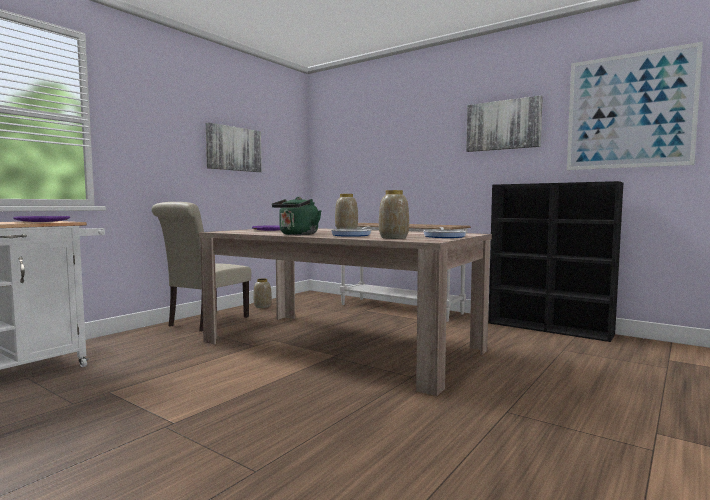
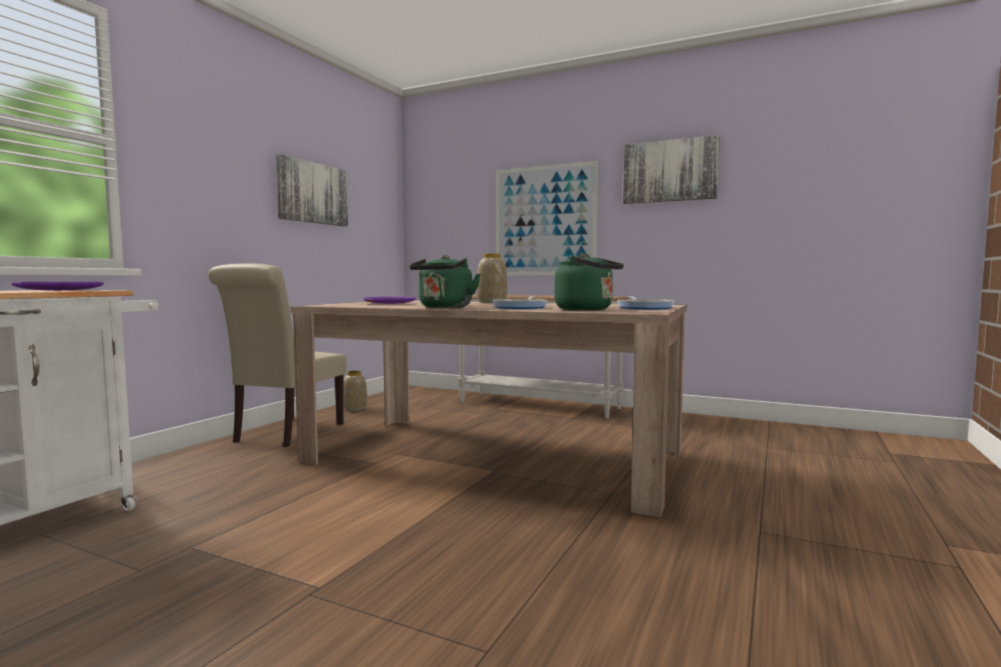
camera: 10 degrees left, 0 degrees up
(393, 238) = (587, 310): vase -> green kettle
(550, 328) = (733, 422): black bookcase -> none
(629, 111) = (826, 157): picture -> picture (544, 221)

